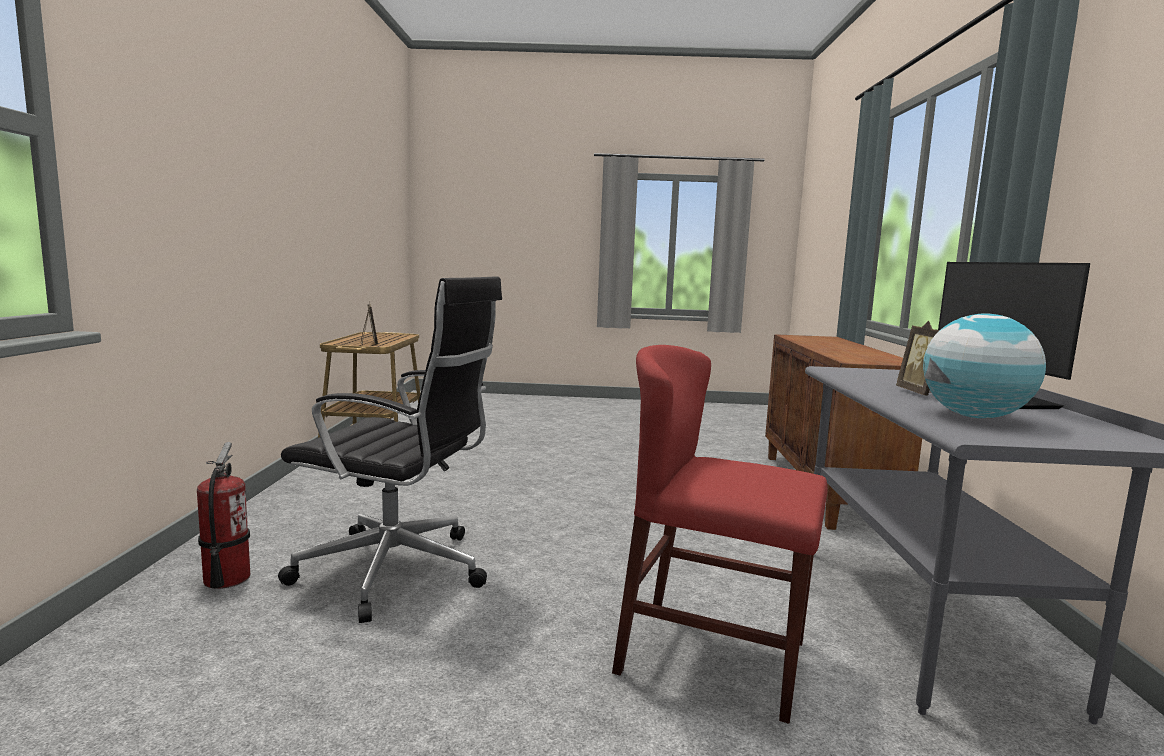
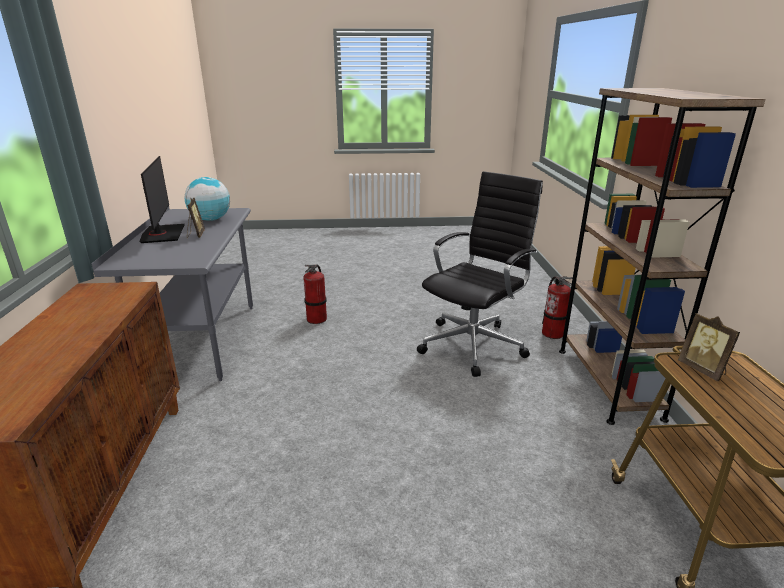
camera: 175 degrees right, 15 degrees up
(275, 513) = (608, 382): none -> brown bookcase
(398, 572) = (474, 344): black office chair -> black office chair turned 120 degrees clockwise
(712, 656) = (317, 319): red chair -> fire extinguisher

